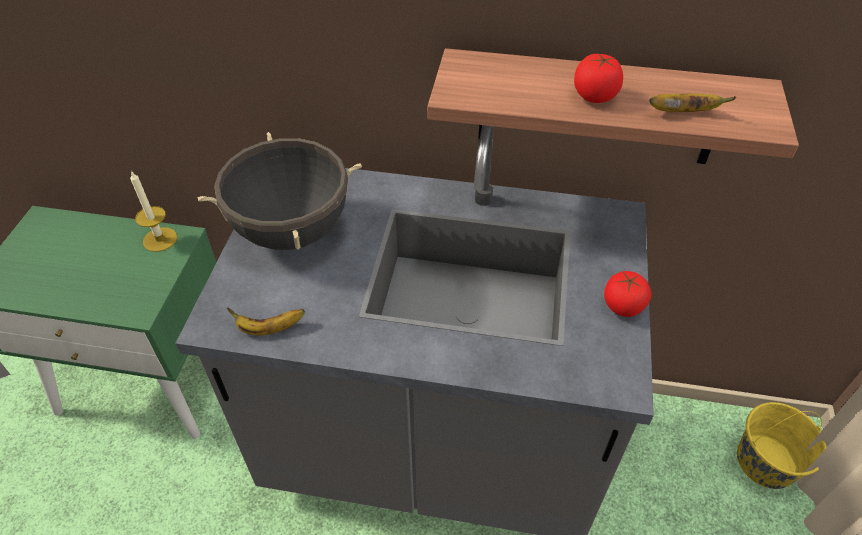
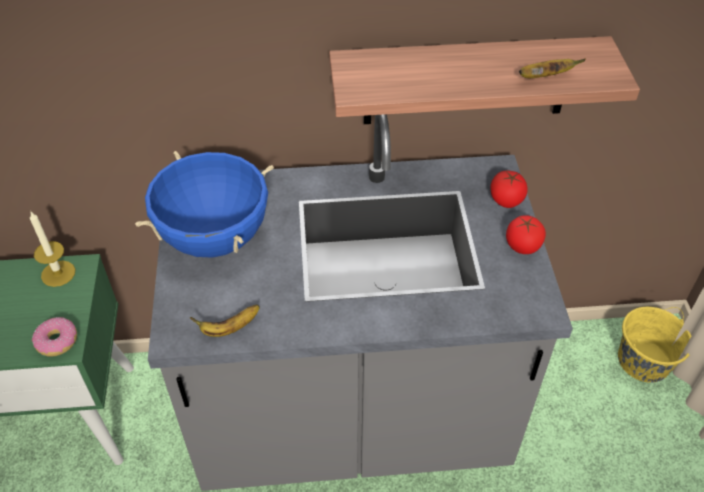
camera: 15 degrees left, 0 degrees up
(134, 305) = (57, 341): none -> donut
(292, 231) = (215, 238): black cooking pot -> blue cooking pot
(594, 96) = (471, 74): tomato -> tomato (506, 200)

